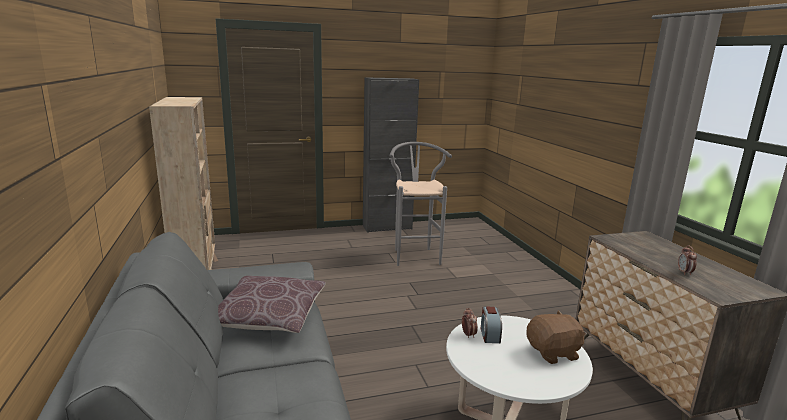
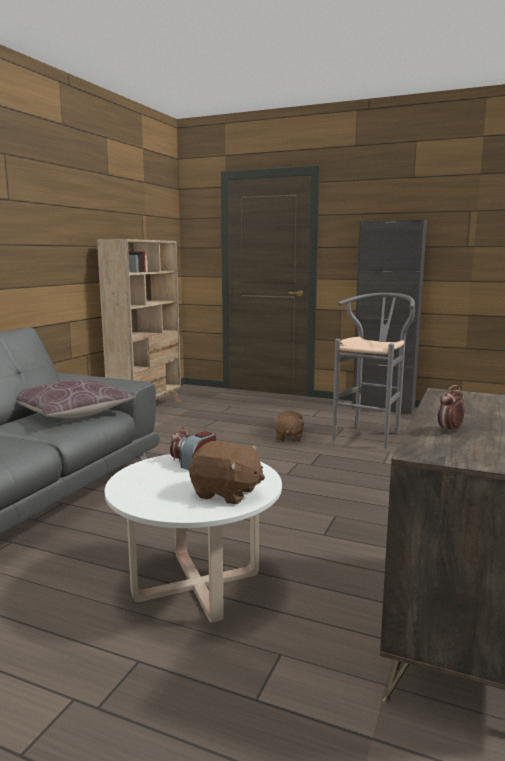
camera: 40 degrees right, 5 degrees down
(367, 274) = (288, 437): none -> brown plush toy

